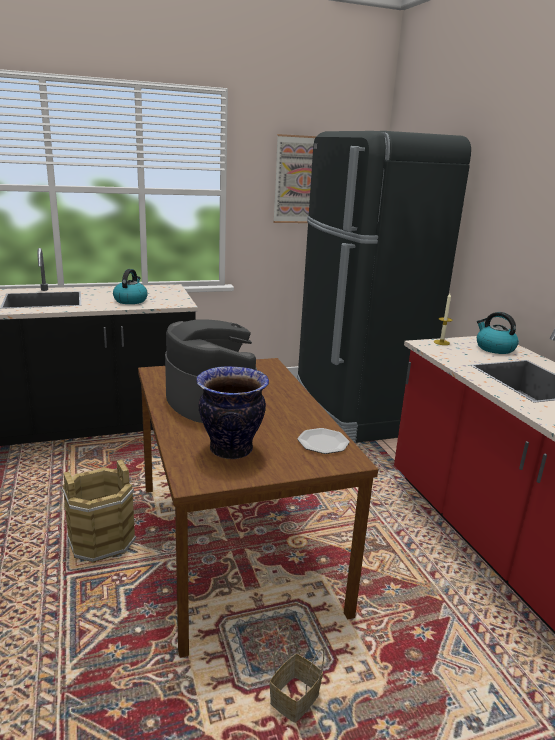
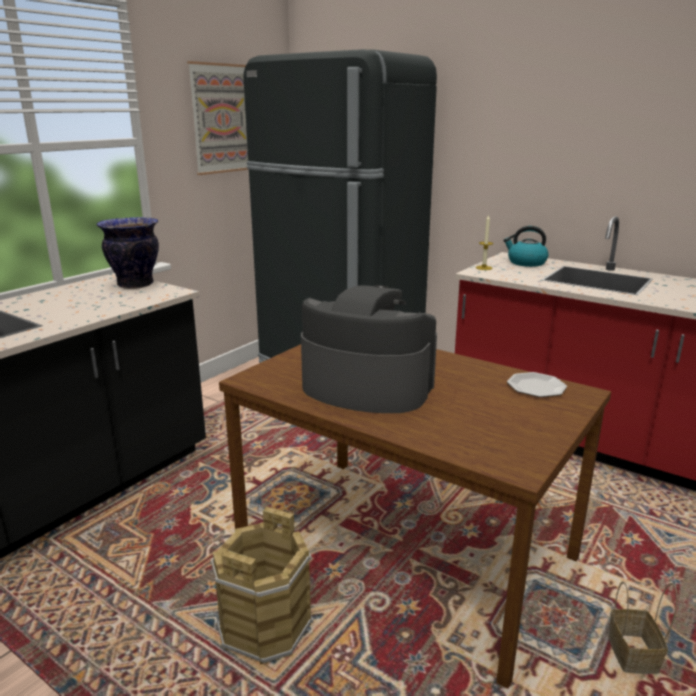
camera: 35 degrees left, 0 degrees up
(130, 300) = (99, 303): kettle -> none
(230, 450) = (485, 425): vase -> vase (135, 285)

